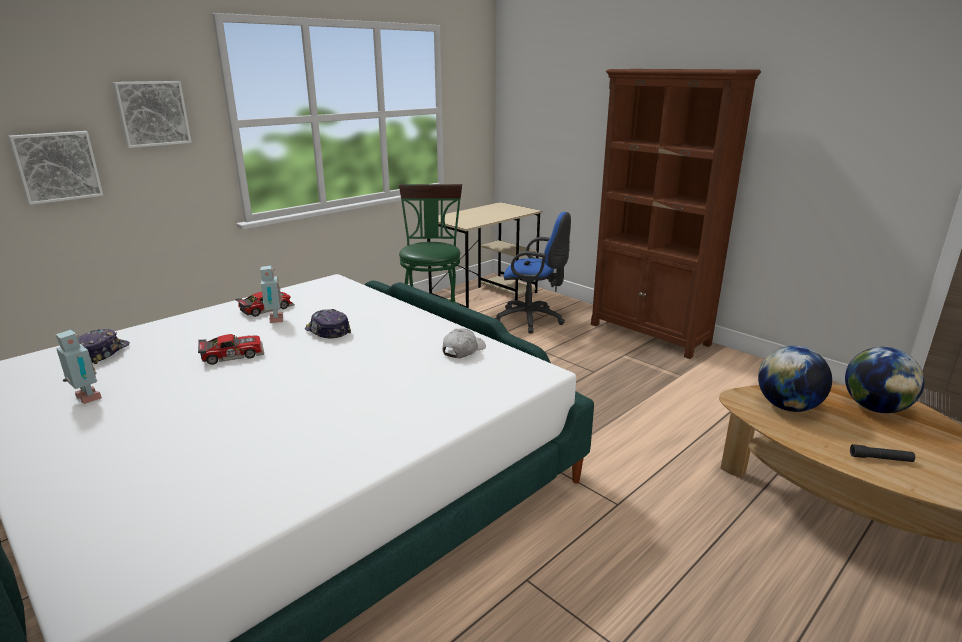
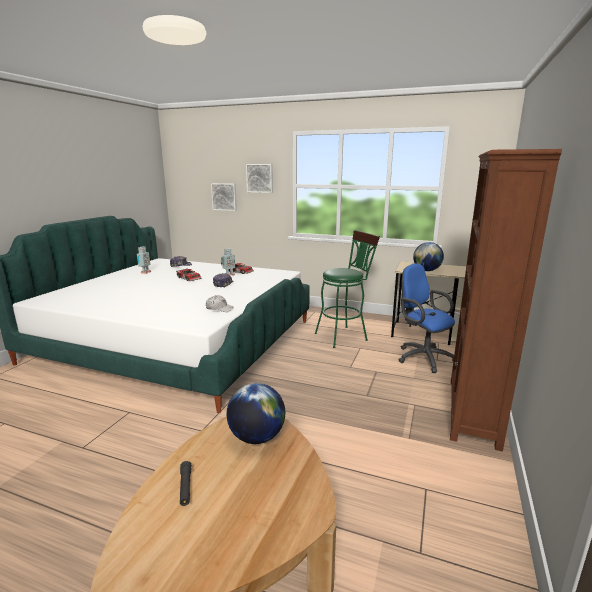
camera: 65 degrees right, 5 degrees down
(532, 320) = (422, 357): blue office chair -> blue office chair turned 150 degrees clockwise
(875, 408) = (285, 491): globe -> globe (426, 270)

